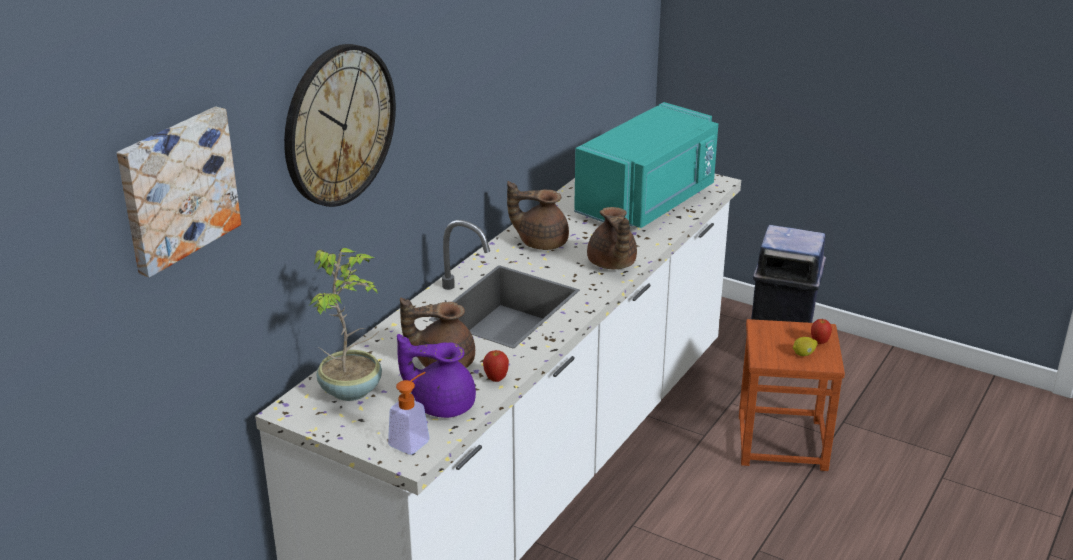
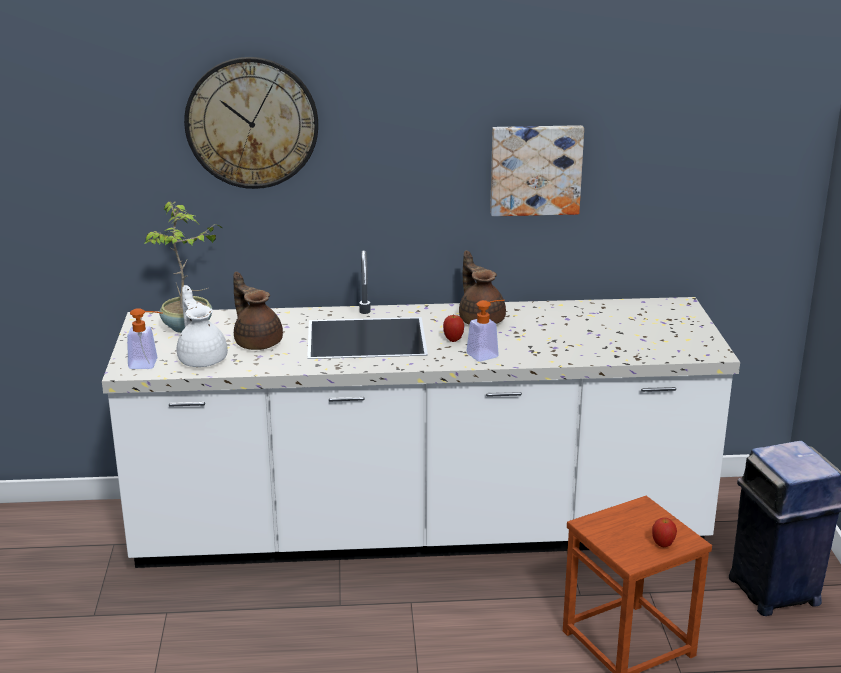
camera: 55 degrees right, 5 degrees down
(176, 188) = (69, 109): picture -> picture (535, 169)
(442, 404) = (202, 359): purple teapot -> white teapot
(496, 379) = (257, 365): apple -> apple (453, 340)
(611, 264) = (487, 354): brown teapot -> soap dispenser
(648, 202) = (621, 337): turquoise microwave -> none
(803, 354) = (629, 542): lemon -> none

